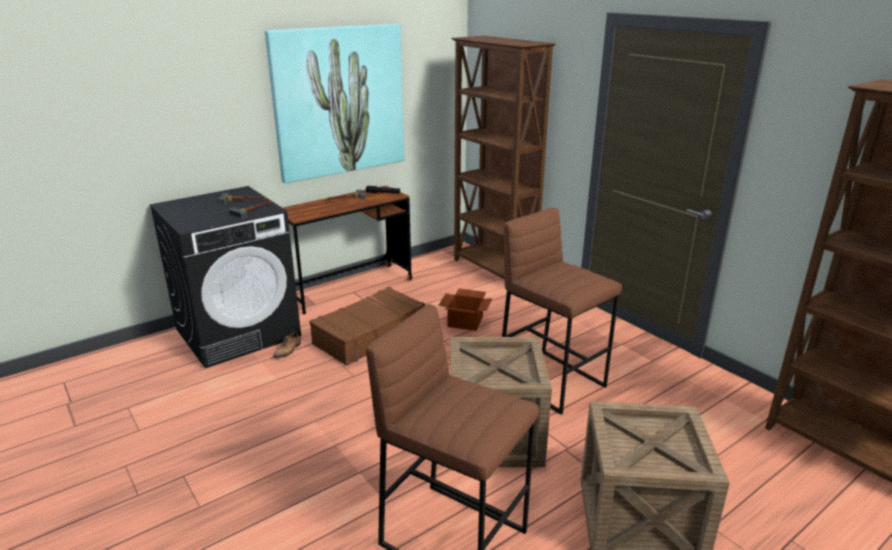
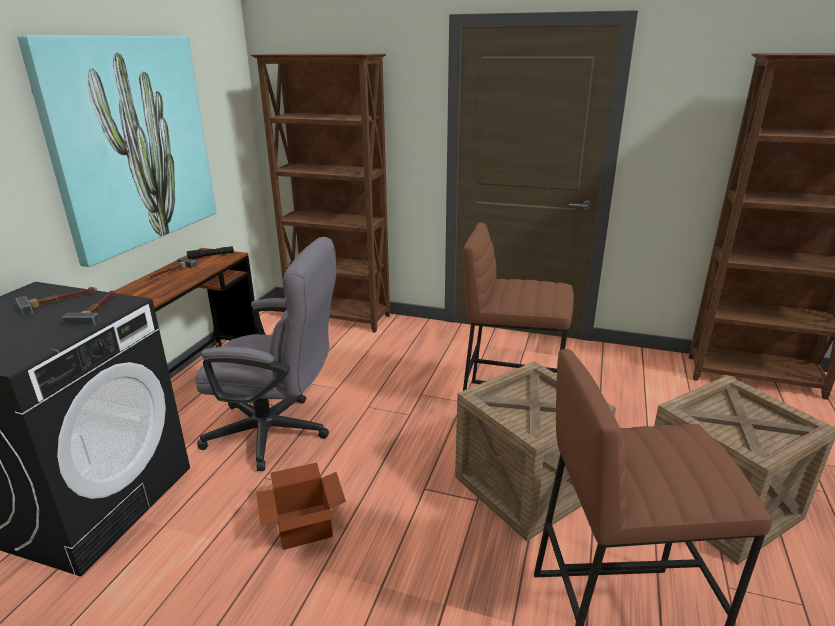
camera: 35 degrees left, 0 degrees up
(288, 350) = (191, 494): shoe -> none
(369, 335) = (278, 433): brown suitcase -> grey office chair
(466, 321) = (368, 378): cardboard box -> cardboard box (304, 524)

